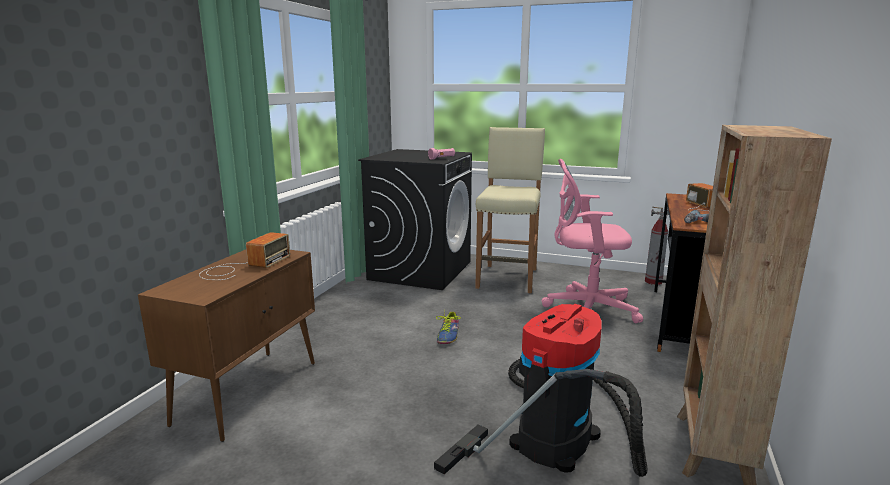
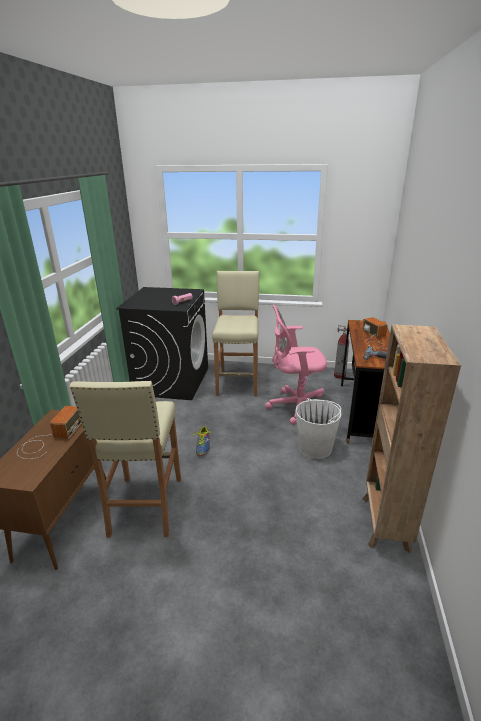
camera: 10 degrees left, 10 degrees up
(356, 389) = (145, 506): none -> beige stool
(557, 434) = (288, 525): vacuum cleaner -> none
(609, 352) = (315, 448): none -> white bucket

